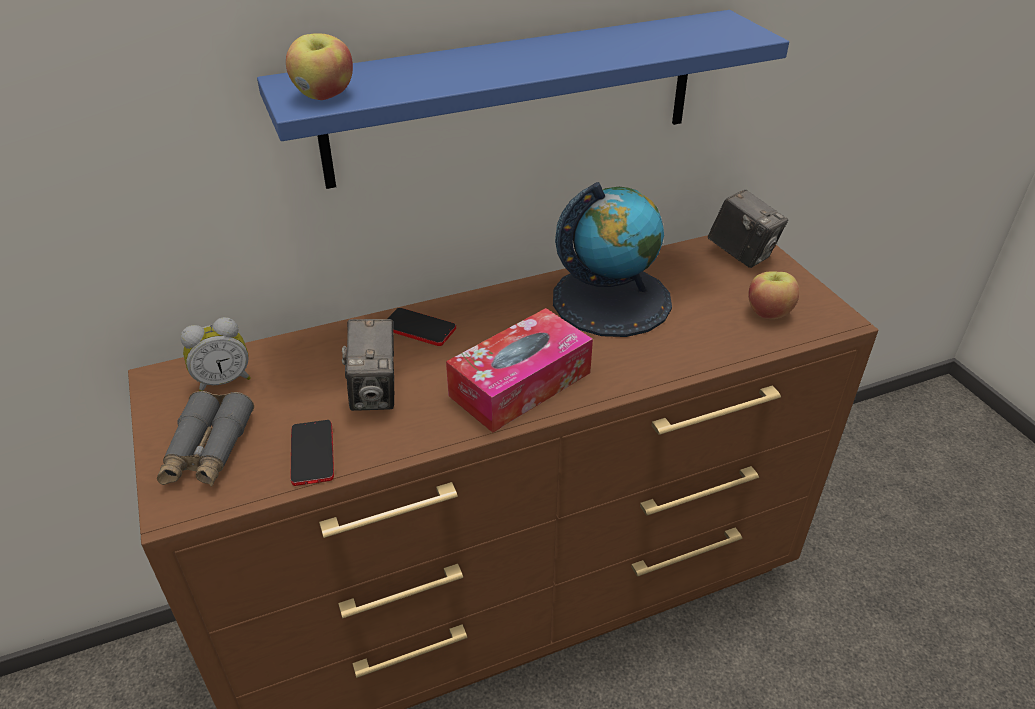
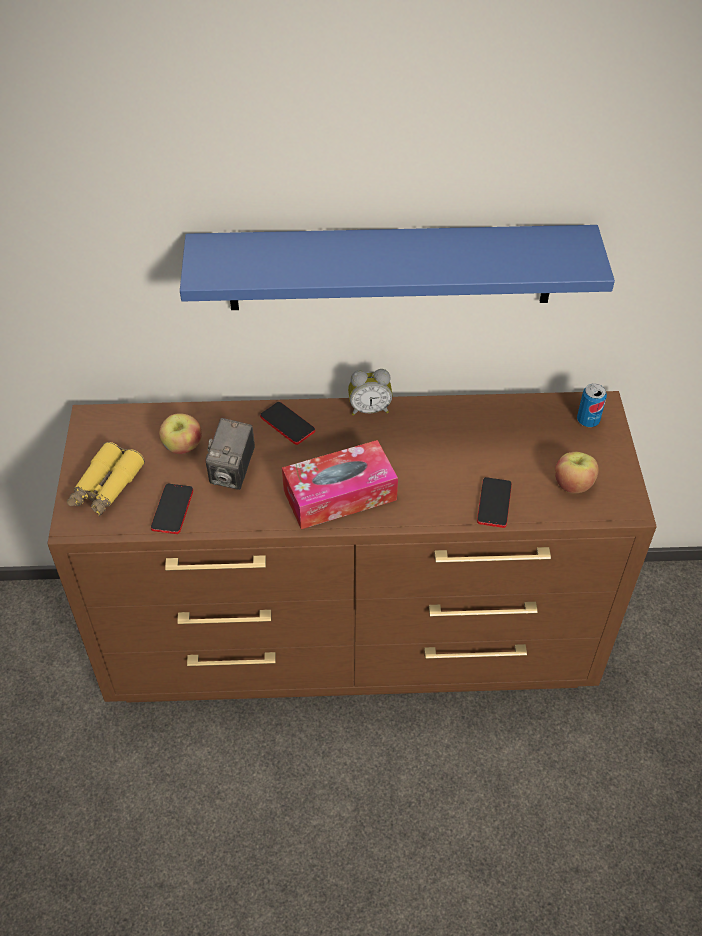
camera: 20 degrees right, 10 degrees up
(208, 451) = (106, 487): grey binoculars -> yellow binoculars
(223, 380) = (133, 432): alarm clock -> alarm clock (369, 409)
(324, 95) = (221, 268): apple -> apple (182, 447)
(611, 299) = (450, 437): globe -> none
(700, 349) = (494, 503): none -> phone
(741, 254) = (588, 420): camera -> can

